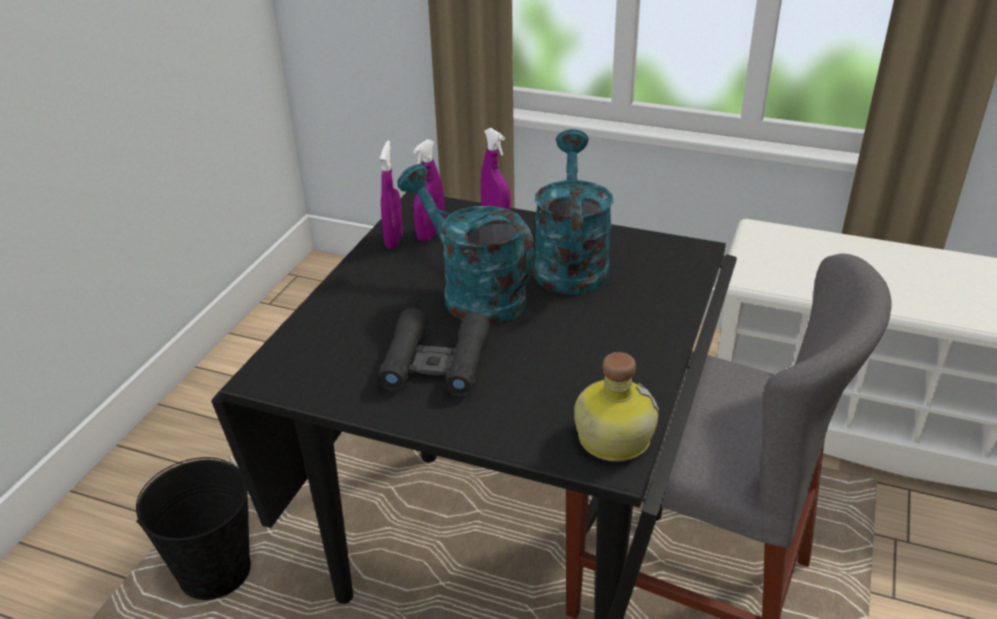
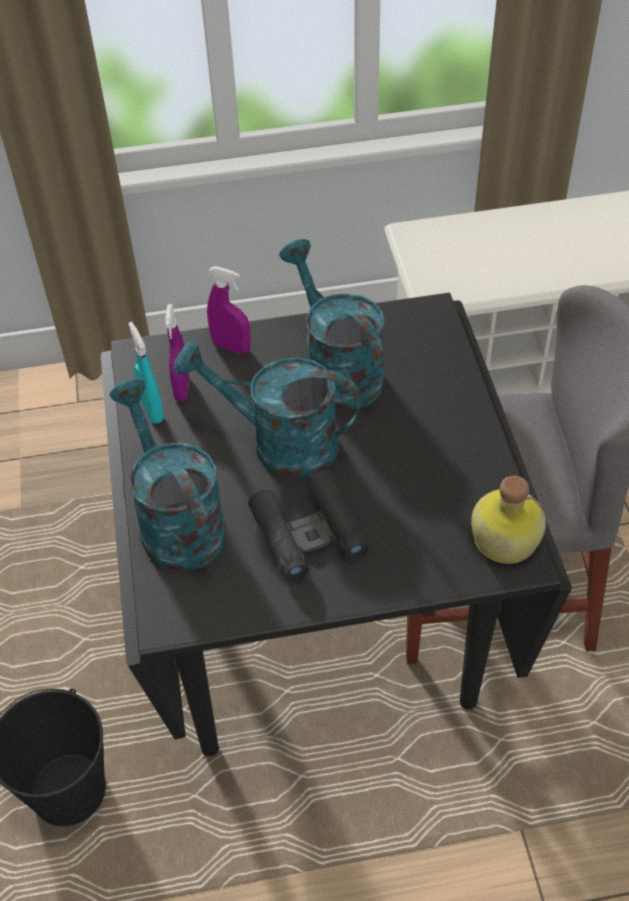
camera: 30 degrees left, 15 degrees up
(338, 314) = (175, 520): none -> turquoise watering can
(394, 240) = (152, 410): purple spray bottle -> turquoise spray bottle

